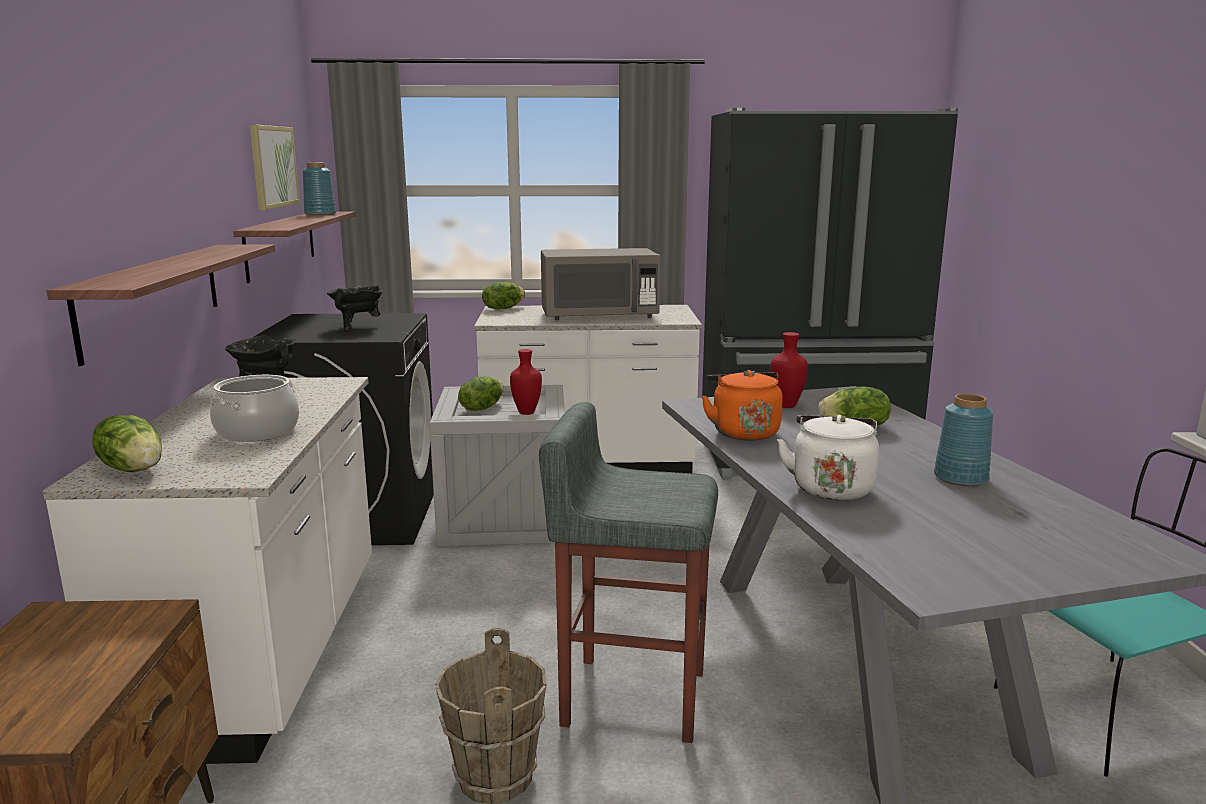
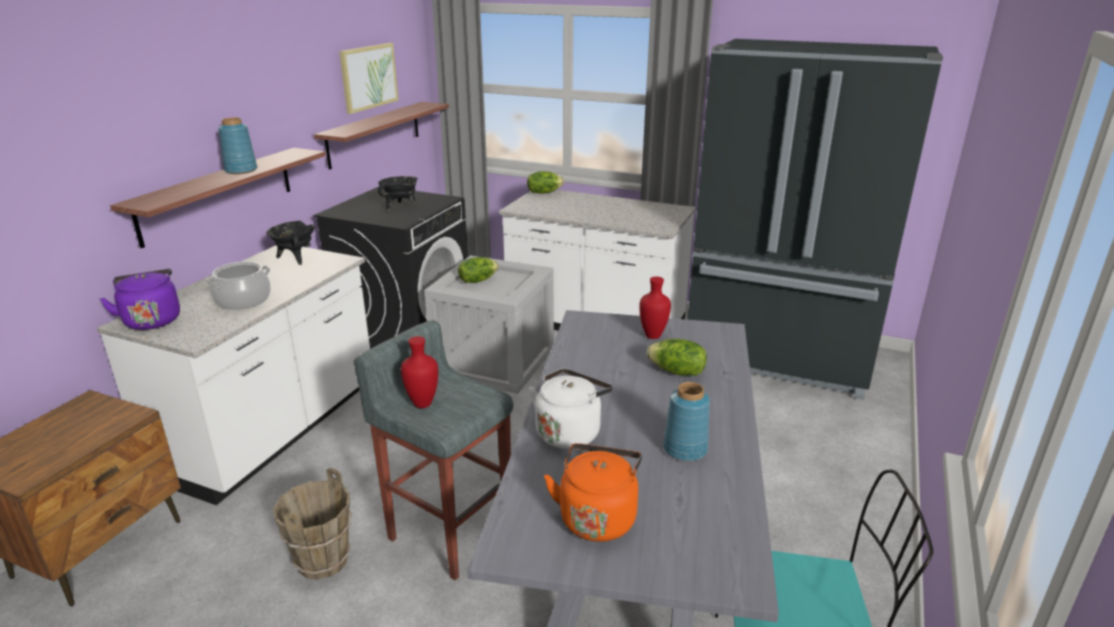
camera: 25 degrees right, 10 degrees up
(134, 469) = (152, 320): lettuce -> purple kettle
(320, 214) = (414, 109): blue vase -> blue vase (241, 170)
(526, 413) = (502, 291): red vase -> red vase (421, 404)
(599, 316) = (603, 212): grey microwave -> none
(743, 432) = (581, 358): orange kettle -> orange kettle (597, 517)

